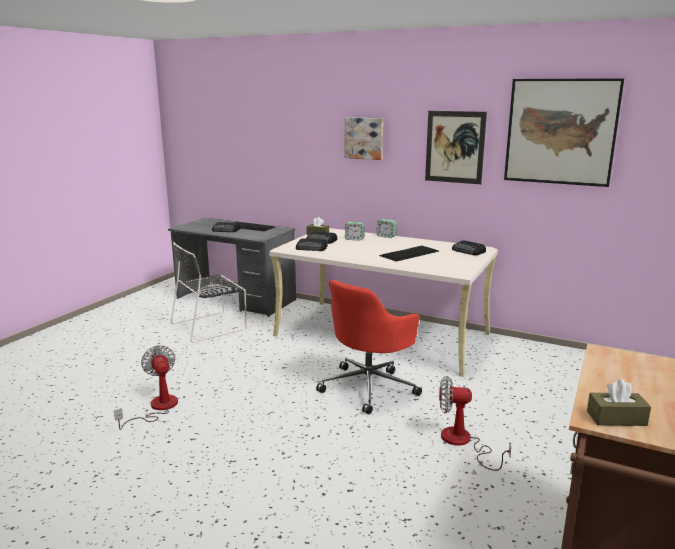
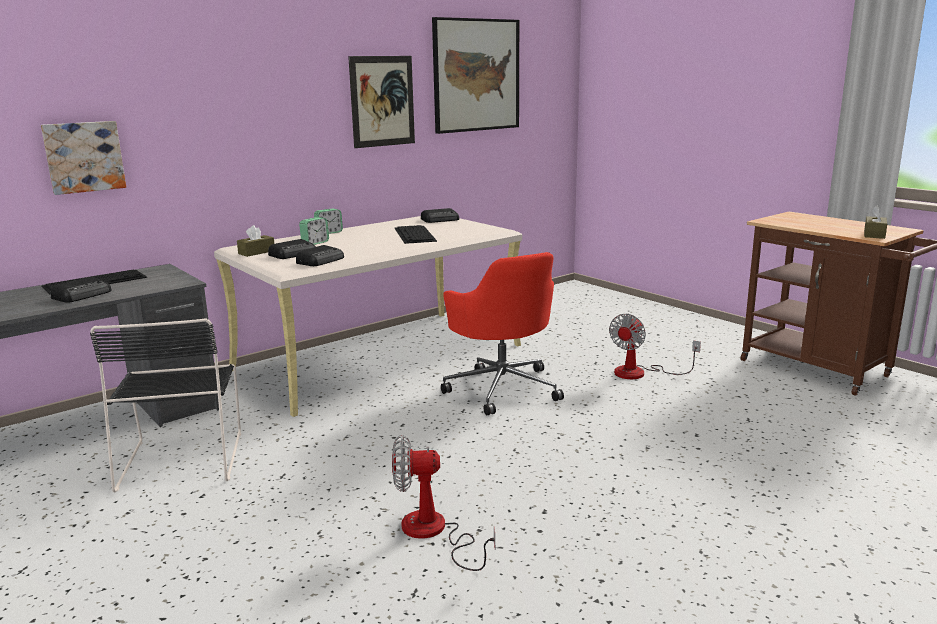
camera: 65 degrees left, 0 degrees up
(364, 138) = (266, 99): picture -> picture (84, 157)

